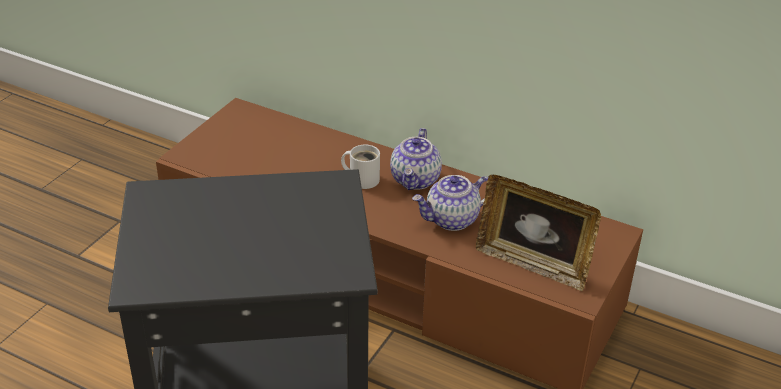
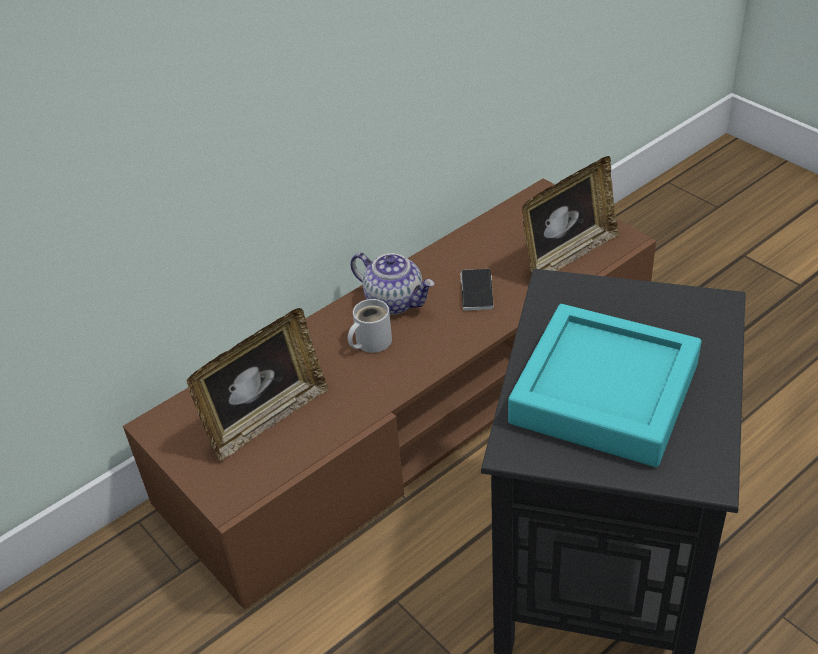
camera: 65 degrees left, 5 degrees up
(215, 224) = (604, 393): none -> turquoise tray
(262, 151) = (266, 418): none -> picture frame
(452, 220) = (476, 291): teapot -> phone

